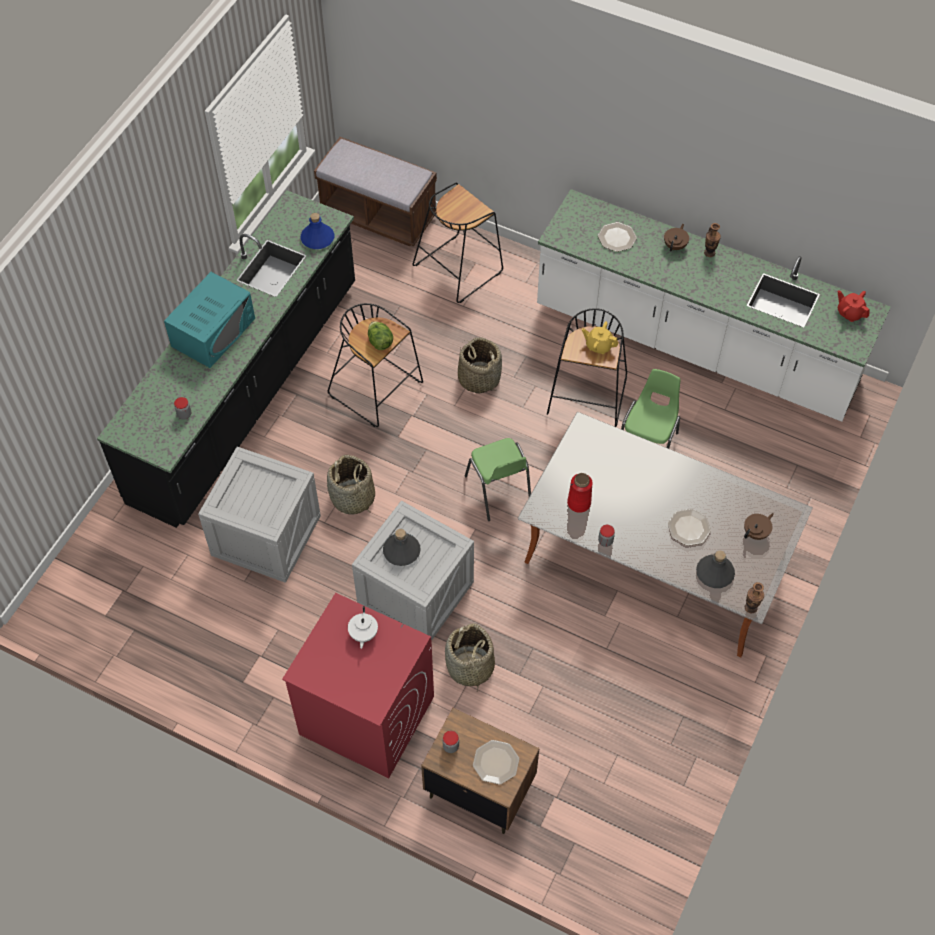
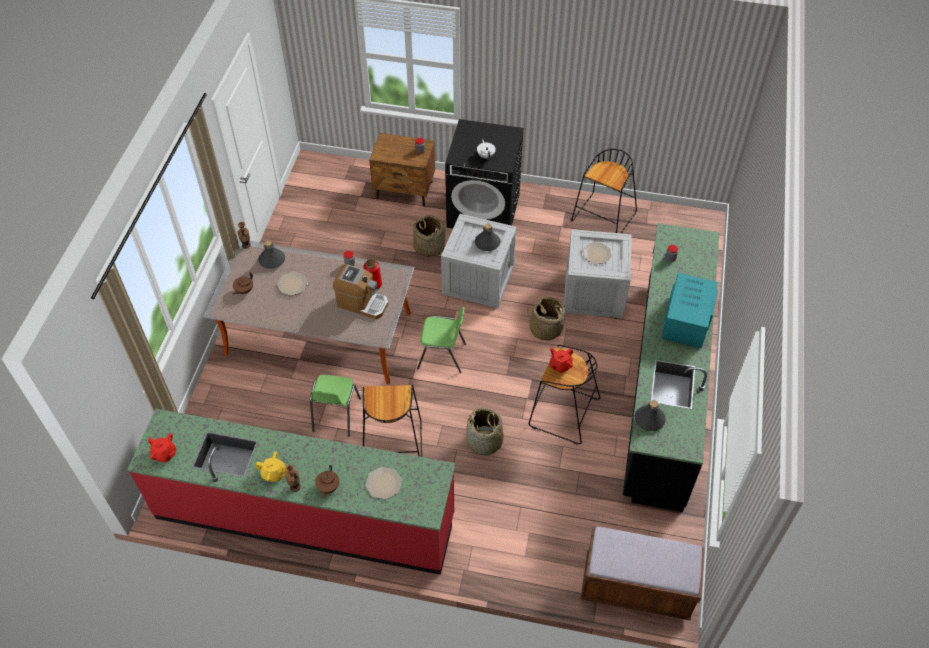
camera: 165 degrees right, 5 degrees down
(318, 238) = (649, 420): blue bottle -> grey bottle
(365, 715) = (484, 210): red washing machine -> black washing machine
(380, 342) = (560, 365): lettuce -> red teapot
(458, 267) = (538, 546): black stool -> black stool (603, 218)
(495, 763) = (392, 148): plate -> plate (596, 253)
(498, 491) = (442, 356): green chair -> green chair turned 135 degrees clockwise
(598, 346) = (382, 402): yellow teapot -> yellow teapot (274, 474)
(598, 478) = (362, 303): none -> coffee machine
(695, 345) = (305, 516): white counter -> red counter

